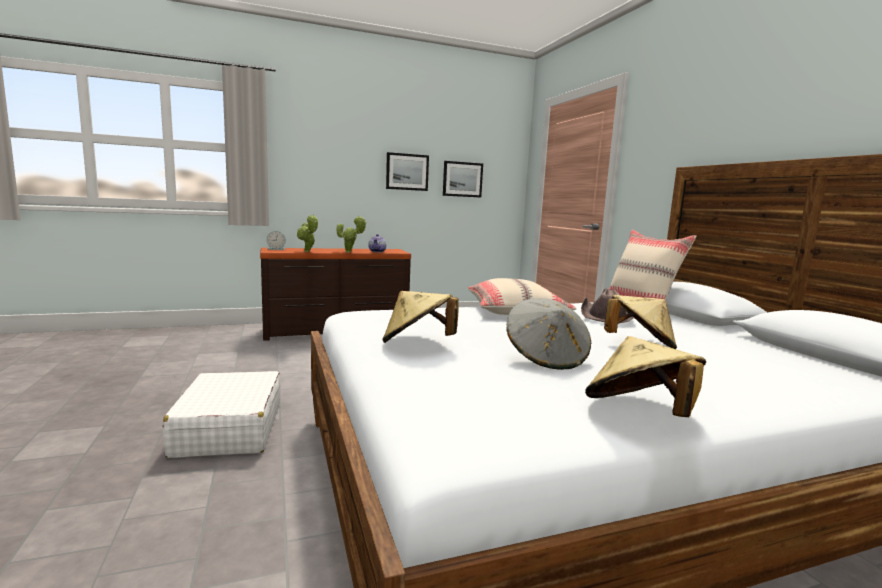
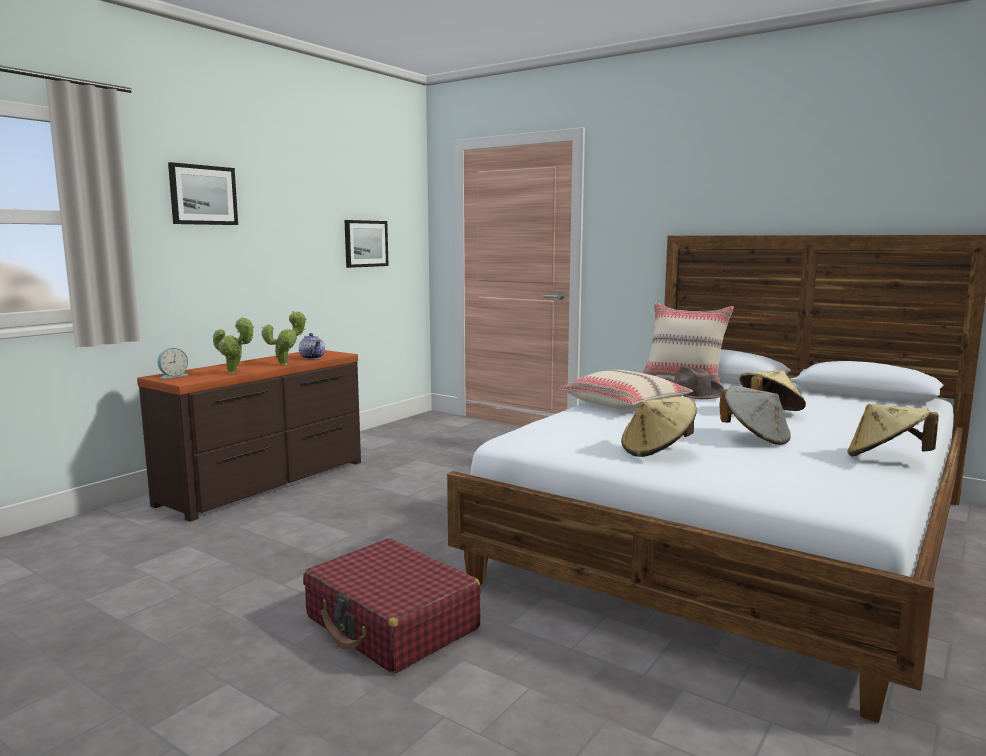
camera: 35 degrees left, 0 degrees up
(229, 429) = (392, 624): white suitcase -> red suitcase
(407, 172) = (304, 238): picture -> picture (203, 195)

